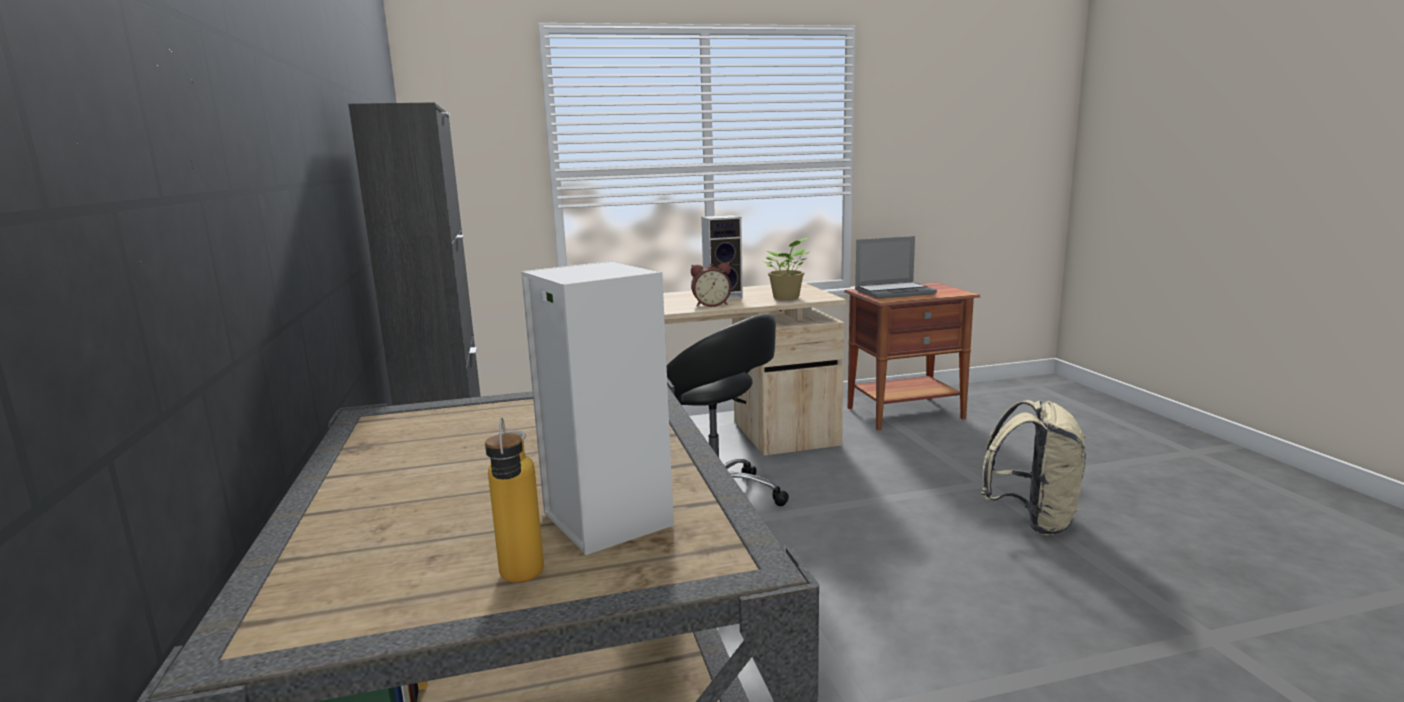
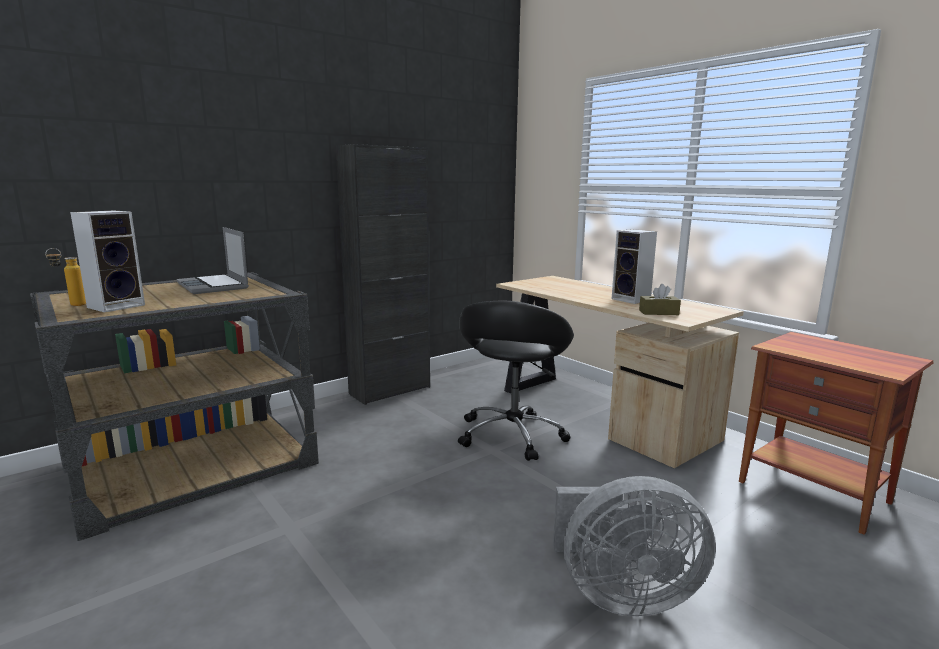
camera: 65 degrees right, 0 degrees up
(711, 304) = (598, 300): alarm clock -> none
(787, 298) = (658, 312): potted plant -> brown tissue box
(895, 292) = (820, 347): laptop -> laptop (214, 286)
(1032, 520) = (621, 594): beige backpack -> grey fan

